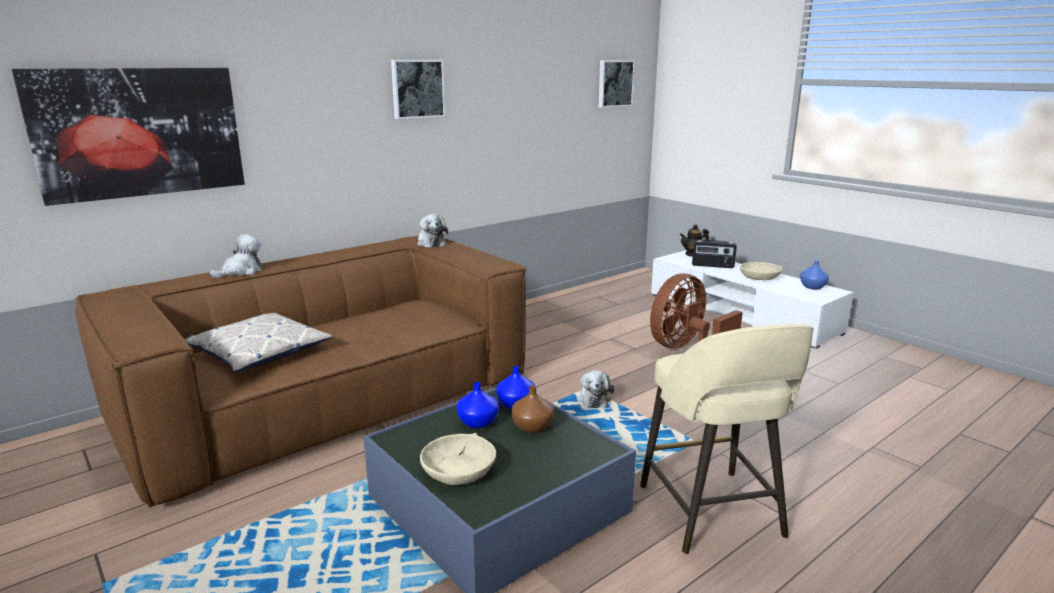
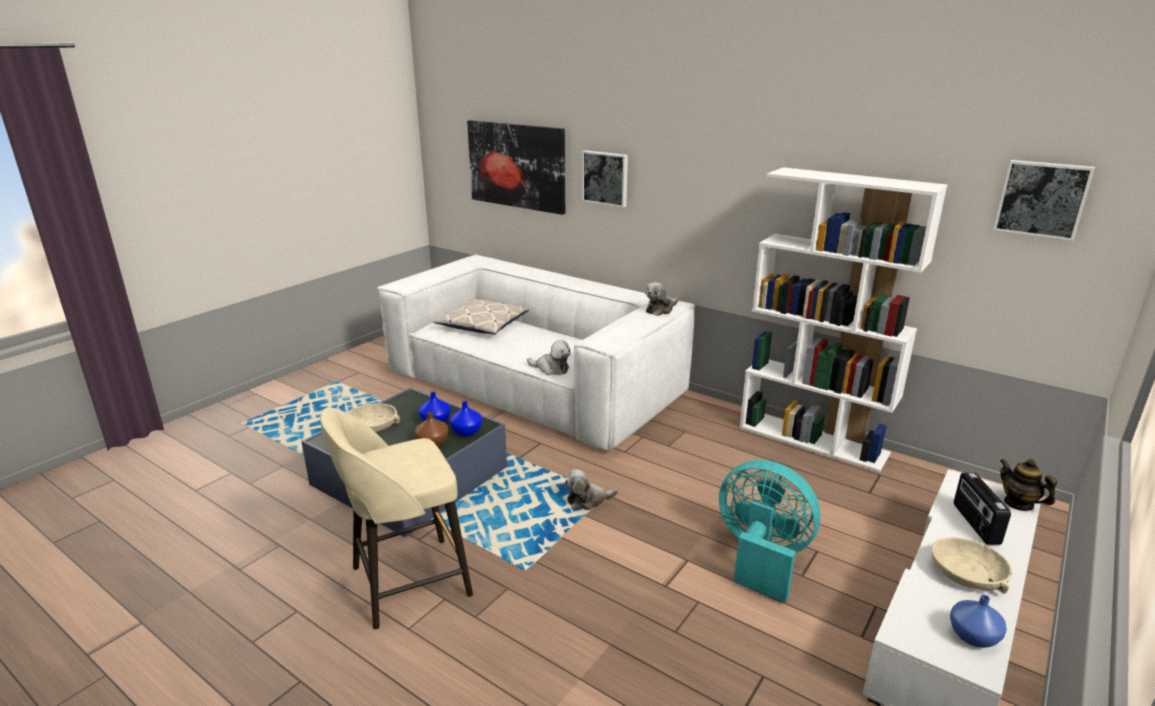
camera: 75 degrees right, 5 degrees up
(241, 272) = (539, 274): plush toy -> plush toy (551, 369)
(329, 398) = (534, 384): brown sofa -> white sofa
(417, 89) = (710, 163): picture -> picture (605, 178)
(543, 304) = (813, 440): none -> white bookcase
(686, 348) = (761, 557): brown fan -> turquoise fan

